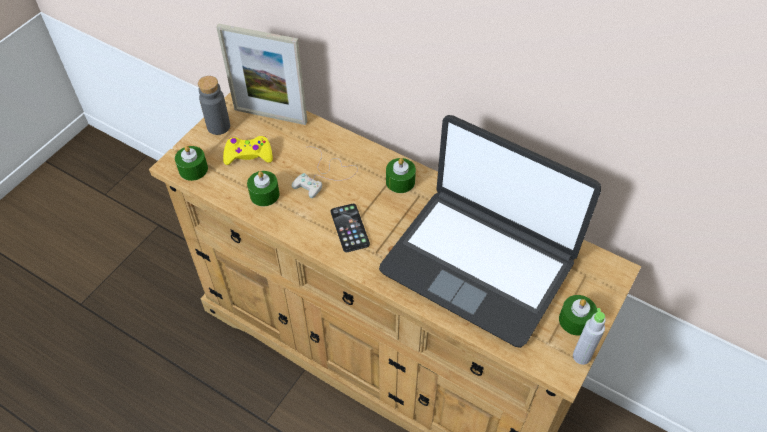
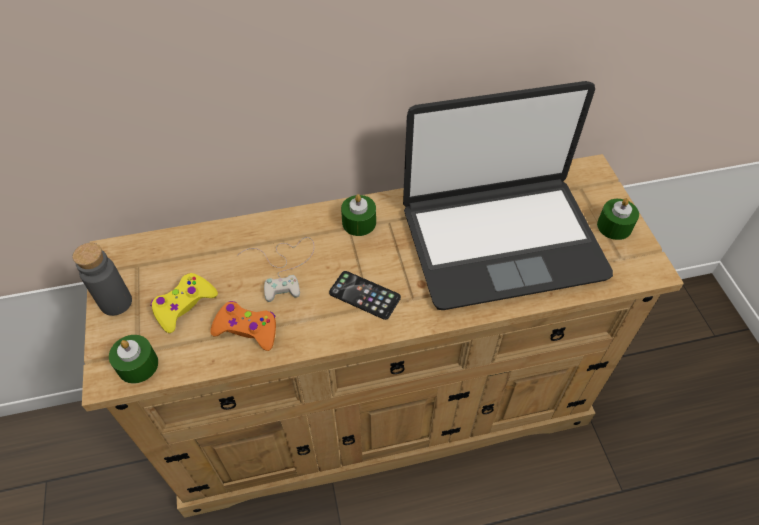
camera: 45 degrees left, 0 degrees up
(264, 194) = (247, 329): green candle -> orange game controller
(270, 115) = (163, 253): picture frame -> none
(581, 356) = (650, 249): grey bottle -> none

